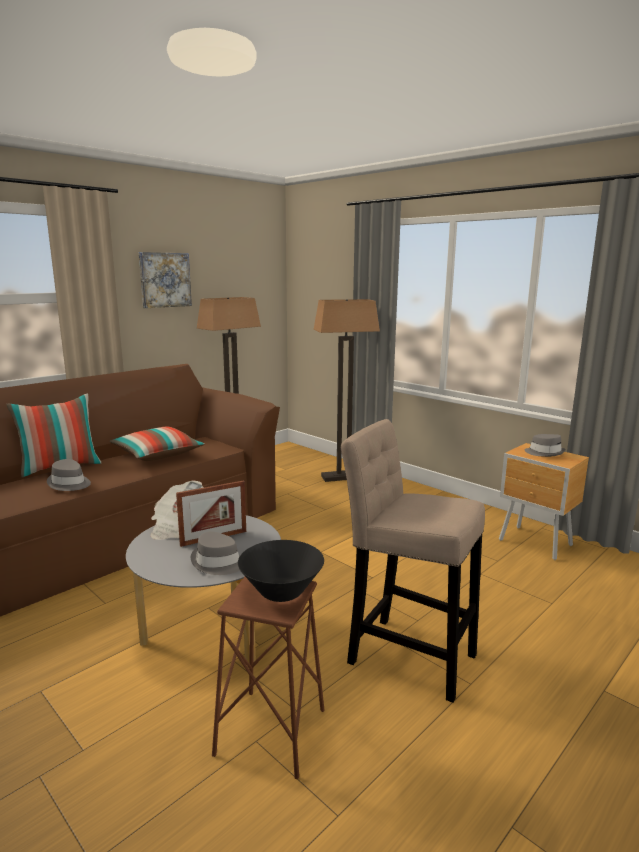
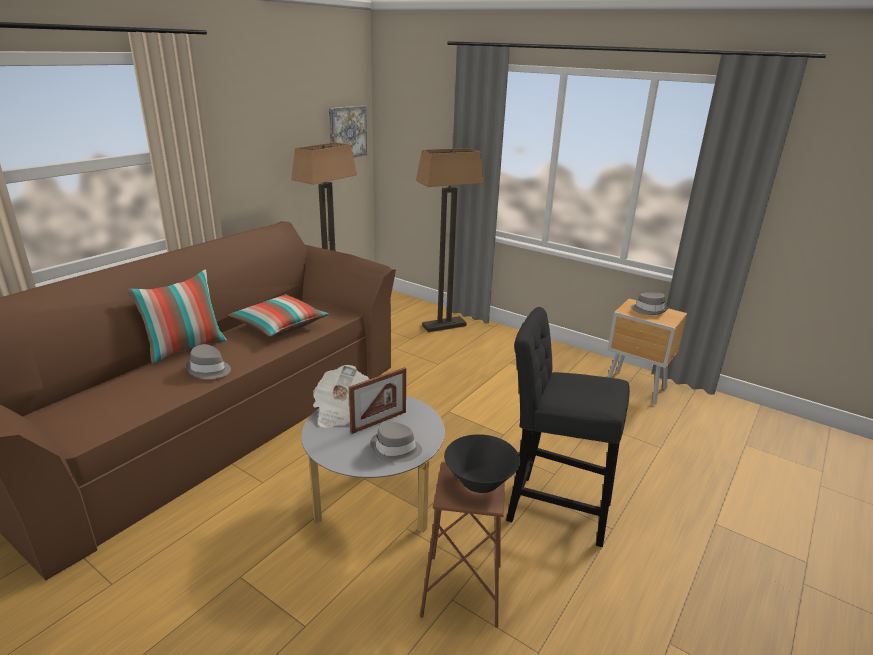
camera: 10 degrees left, 10 degrees up
(165, 280) = (255, 127): picture -> picture (347, 132)
(405, 655) = (553, 508): beige stool -> black stool

